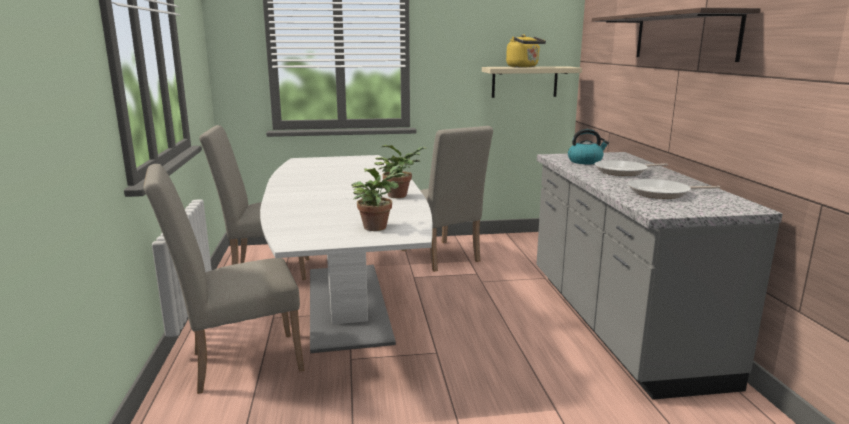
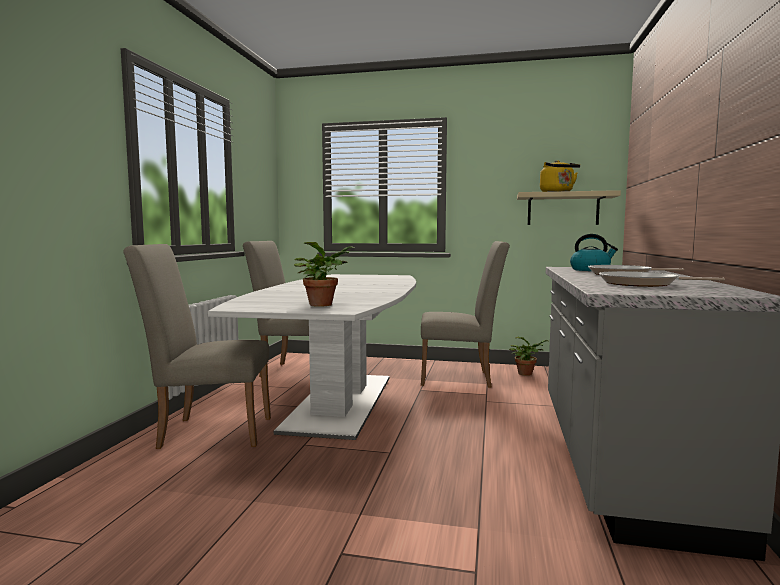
camera: 20 degrees right, 10 degrees down
(399, 195) = (382, 292): potted plant -> potted plant (527, 373)
(442, 258) = (461, 378): beige chair -> beige chair turned 75 degrees counterclockwise
(683, 36) = (701, 124): shelf -> none

